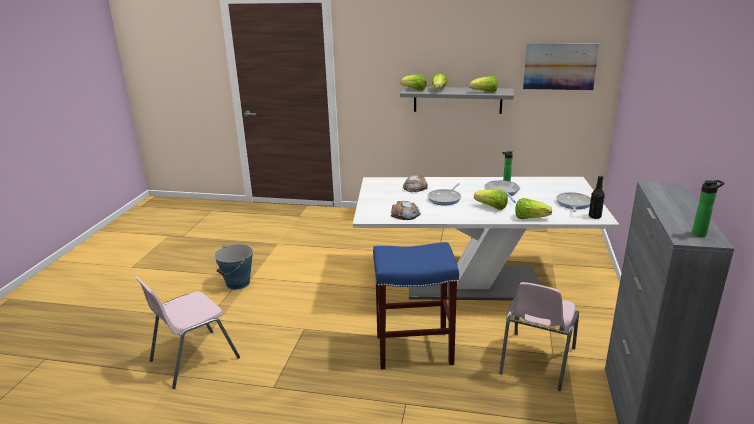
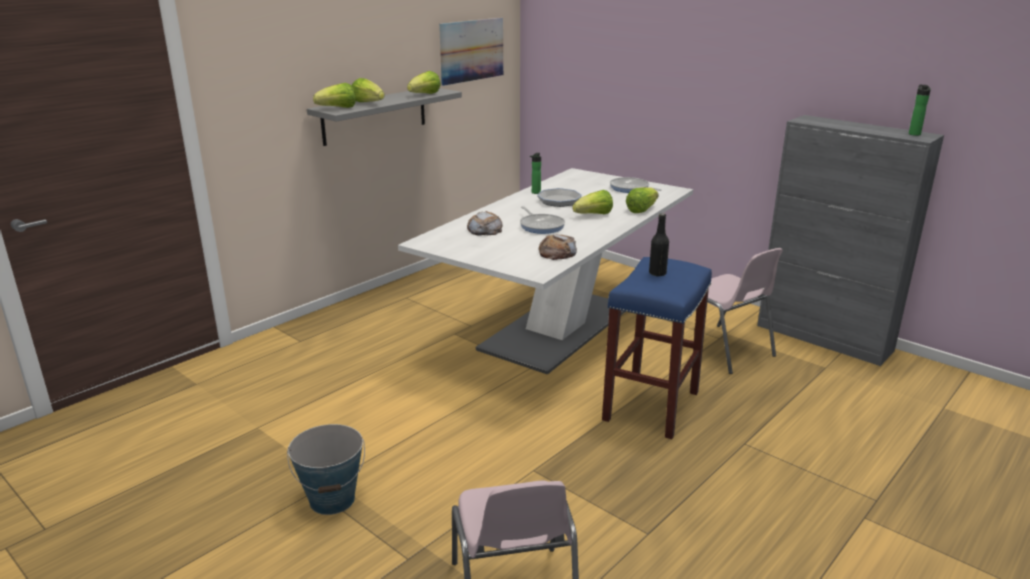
camera: 60 degrees left, 0 degrees up
(594, 216) = (668, 191): black bottle -> black bottle (657, 273)

